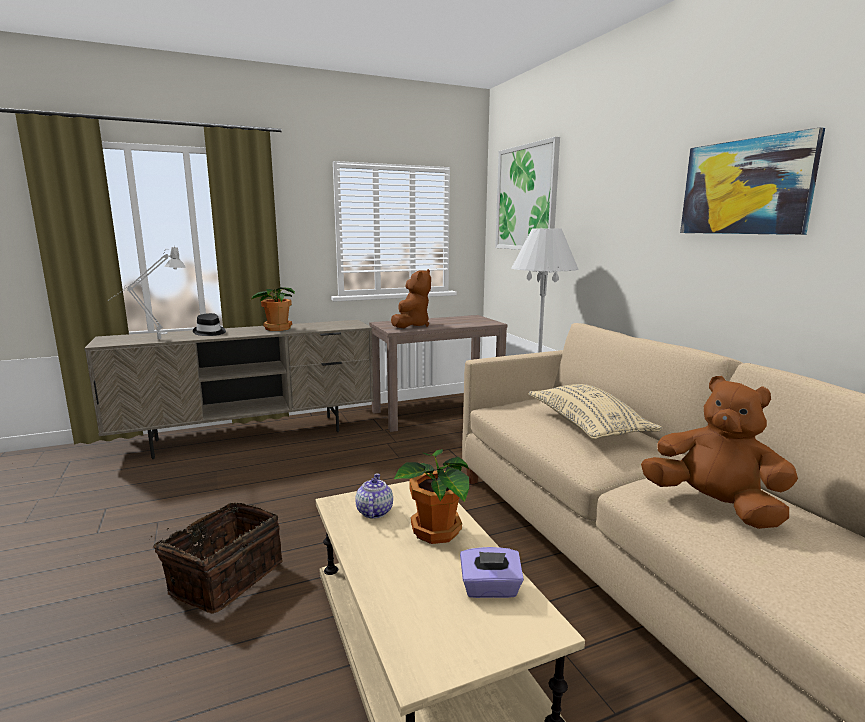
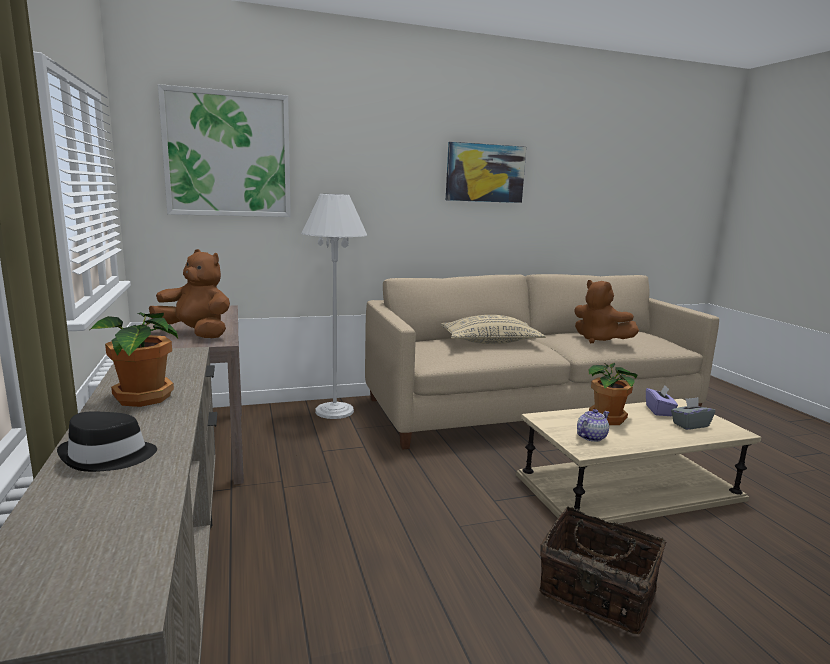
camera: 85 degrees left, 0 degrees up
(154, 340) = (148, 515): grey table lamp -> none
(374, 511) = (591, 437): teapot -> teapot turned 135 degrees clockwise
(435, 611) = (690, 425): none -> grey tissue box
(714, 506) = (599, 340): brown plush toy -> brown plush toy turned 90 degrees counterclockwise

